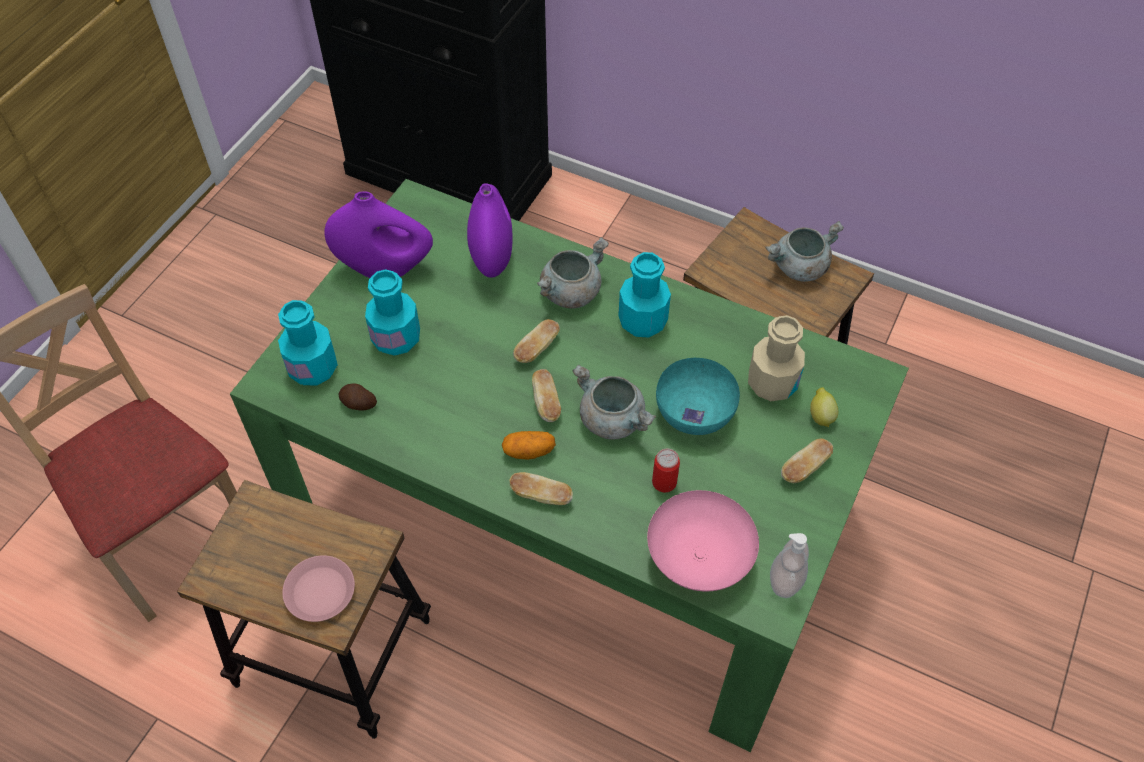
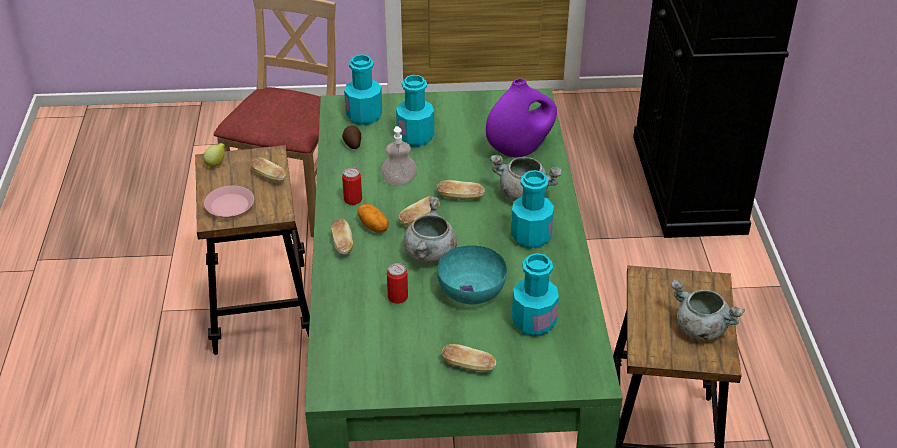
camera: 60 degrees right, 15 degrees down
(294, 524) = (269, 177): none -> bread
(385, 268) = (467, 110): purple vase -> none
(466, 450) = (353, 199): none -> can
(700, 559) = (347, 337): pink bowl -> none
(772, 383) = (533, 322): beige bottle -> turquoise bottle
(785, 580) = (360, 388): soap dispenser -> soap dispenser (399, 180)
(820, 416) = (525, 359): lemon -> lemon (216, 163)

